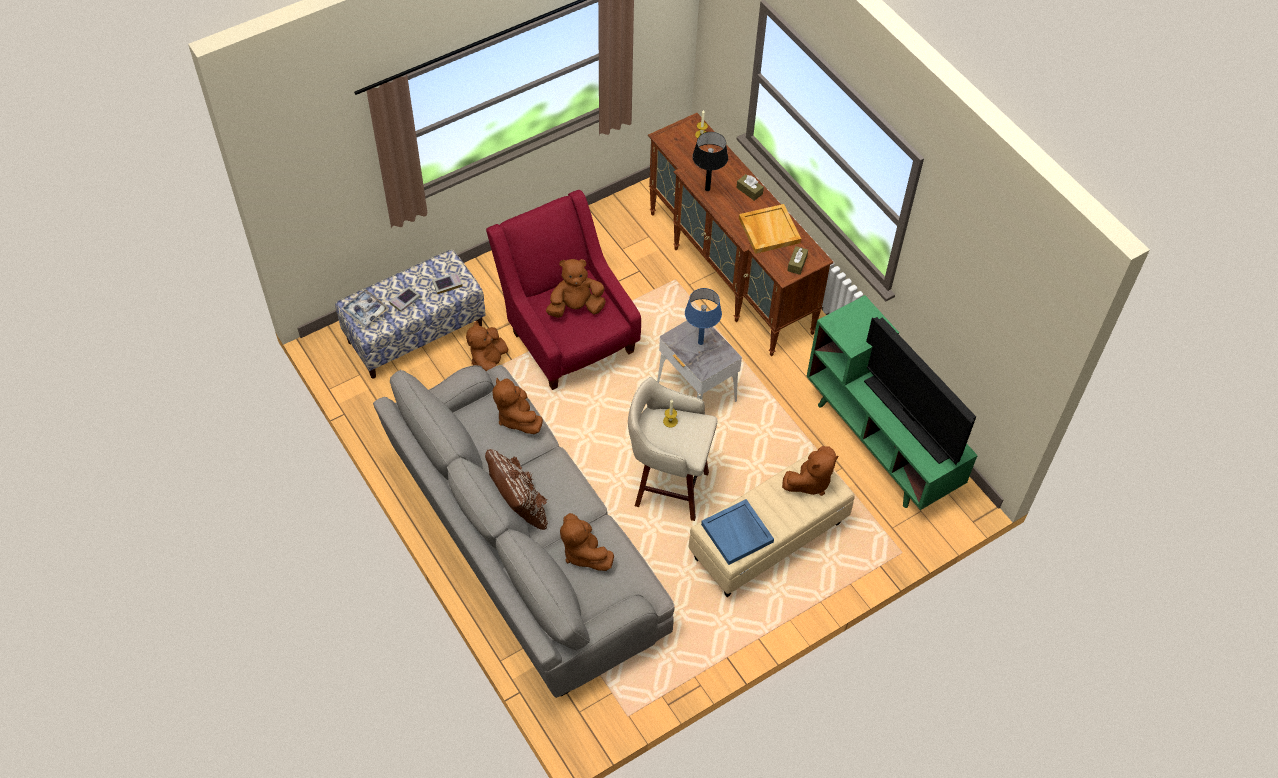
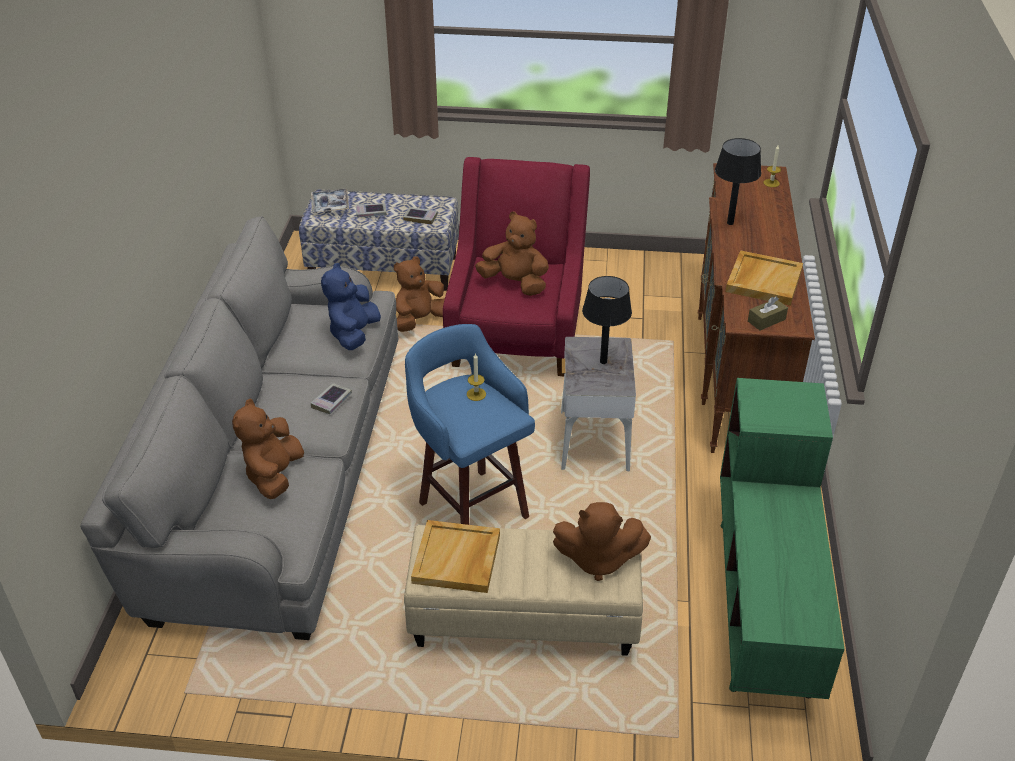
camera: 40 degrees right, 15 degrees down
(517, 417) = (353, 334): brown plush toy -> blue plush toy
(520, 506) = (266, 403): brown pillow -> none
(561, 478) = (331, 401): none -> book
(668, 488) = (471, 507): beige stool -> blue stool
(700, 342) = (603, 361): blue table lamp -> black table lamp
(738, 533) = (457, 559): blue tray -> beige tray
(749, 191) = (777, 242): brown tissue box -> none
(909, 417) = (785, 556): television -> none

